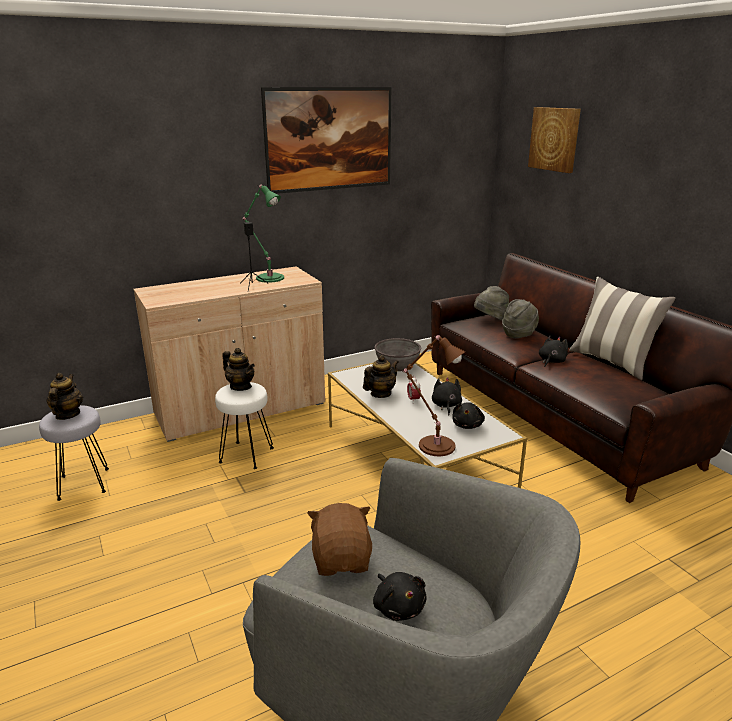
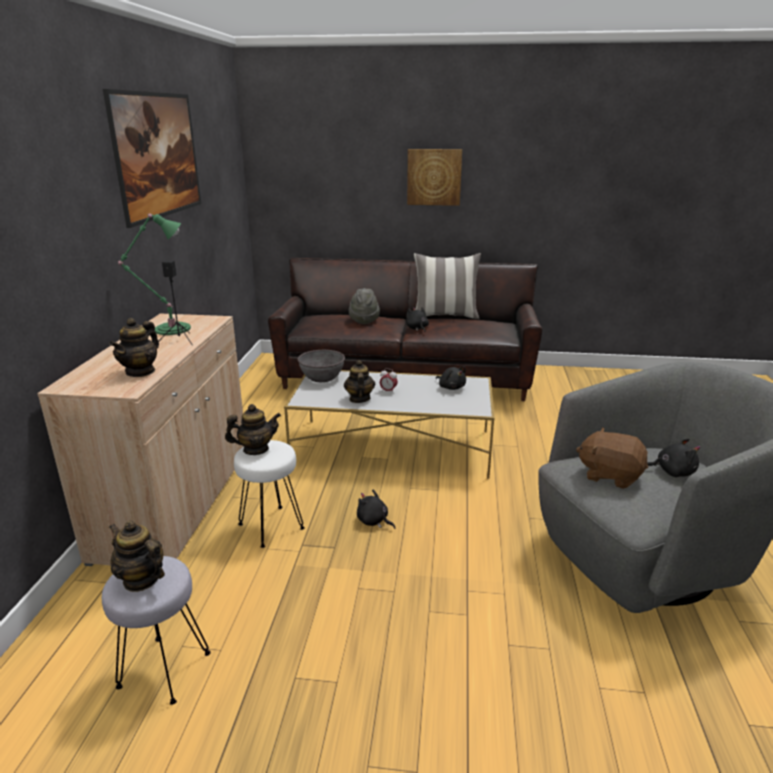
camera: 55 degrees left, 0 degrees up
(187, 296) = (140, 371): none -> teapot
(434, 445) = (464, 407): brown table lamp -> none
(446, 406) = (413, 384): black plush toy -> black plush toy (374, 521)
(490, 320) = (324, 318): grey hat -> none
(554, 139) = (321, 145): picture -> picture (434, 177)

